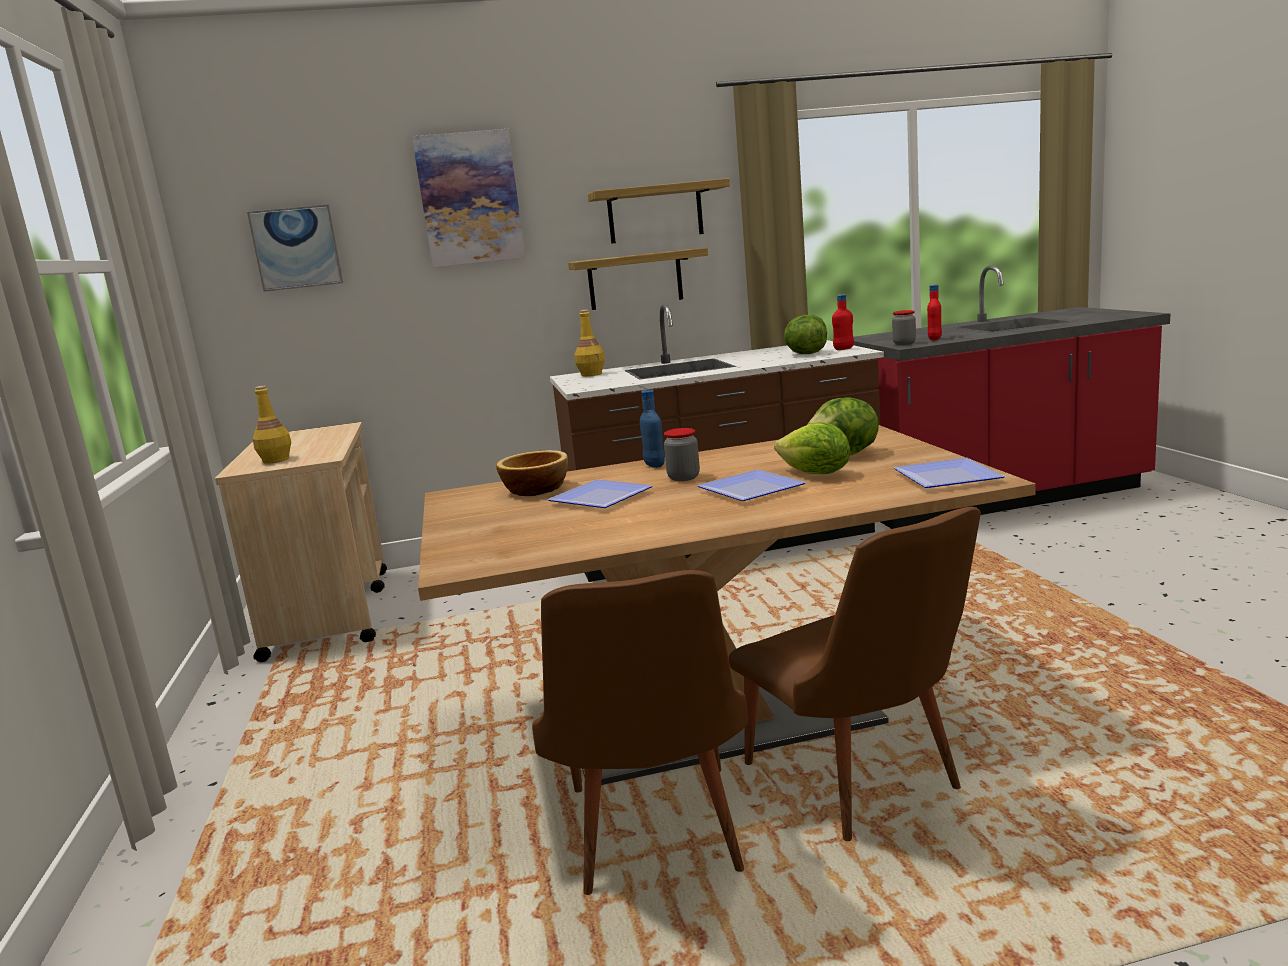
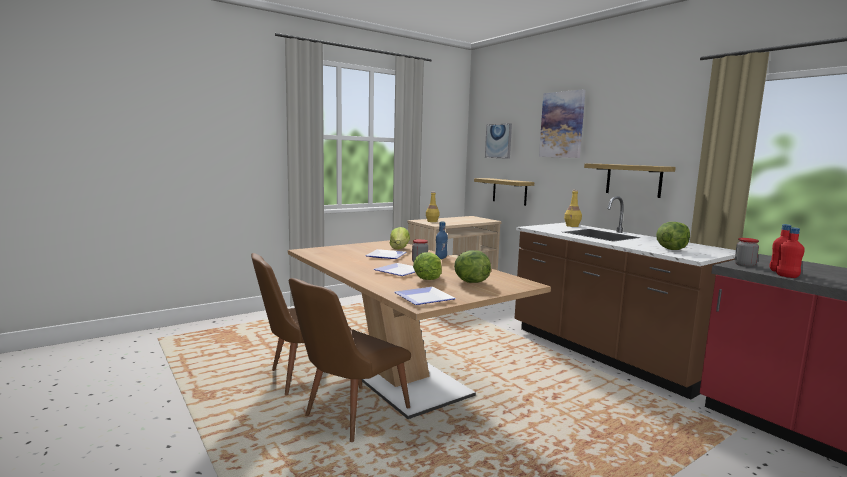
camera: 65 degrees right, 5 degrees down
(535, 489) = (399, 248): bowl -> lettuce
(655, 213) = (654, 141): shelf -> shelf (509, 191)
(843, 349) = (702, 255): red bottle -> red bottle (787, 276)

